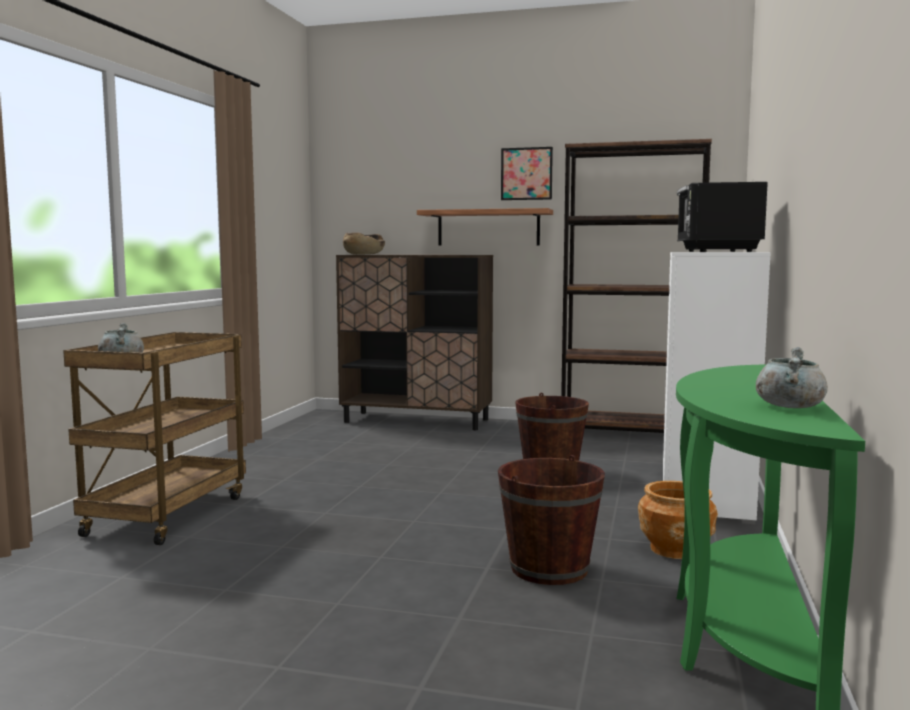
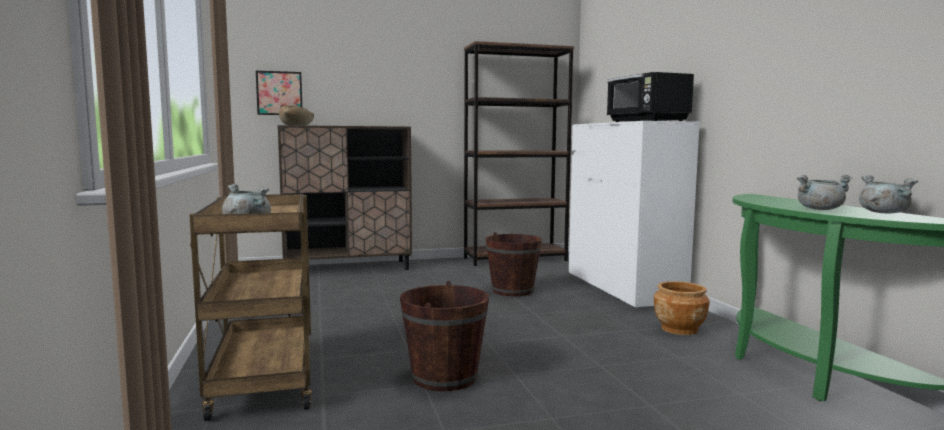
camera: 30 degrees left, 0 degrees up
(488, 228) = (398, 105): shelf -> none
(526, 173) = (428, 63): picture -> picture (279, 93)
(549, 569) = (637, 357): brown bucket -> brown bucket (445, 377)
(723, 393) = (820, 209): none -> grey cooking pot

